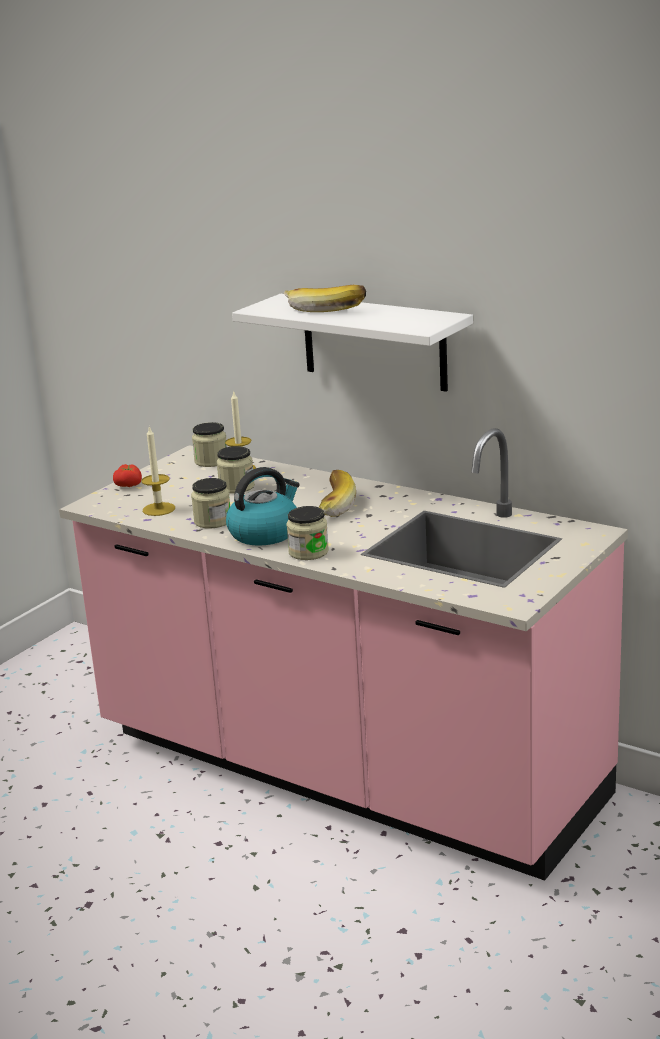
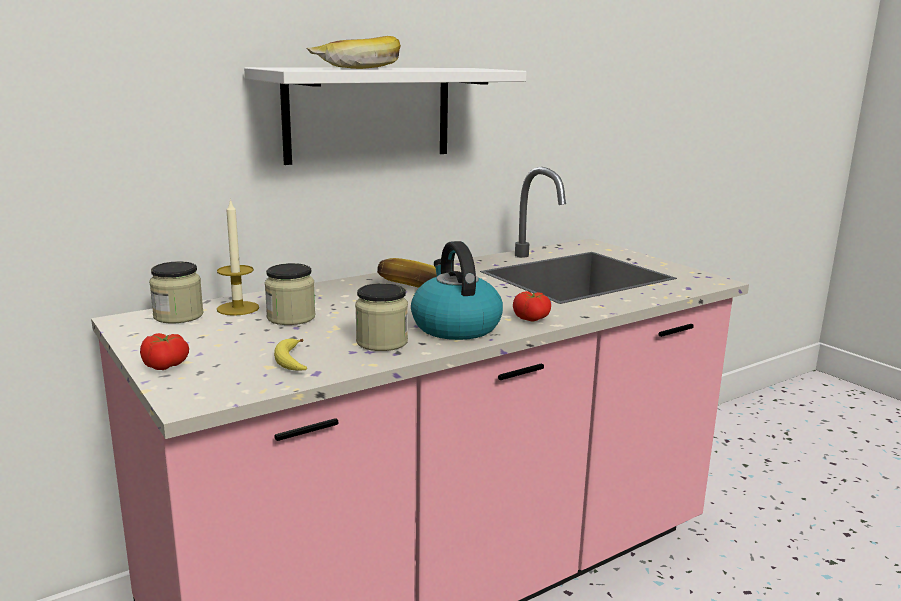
camera: 70 degrees left, 5 degrees down
(158, 509) = (291, 362): candle -> banana
(308, 552) = (532, 318): jar -> tomato

